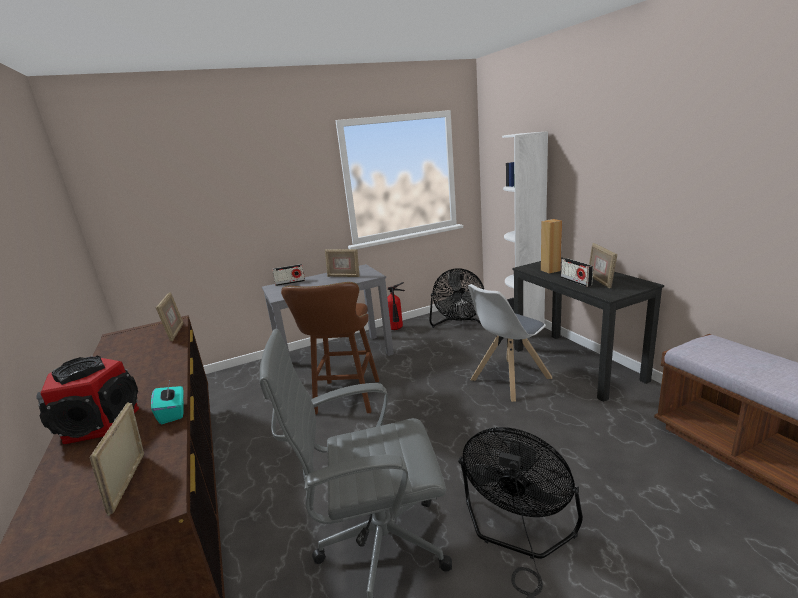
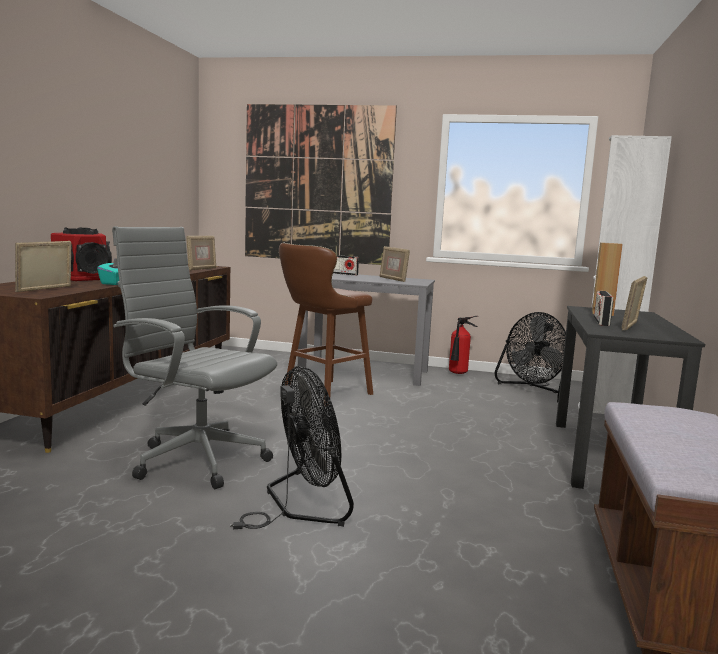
camera: 35 degrees right, 10 degrees down
(231, 203) = (317, 184): none -> picture
(508, 380) = (497, 437): chair -> none

